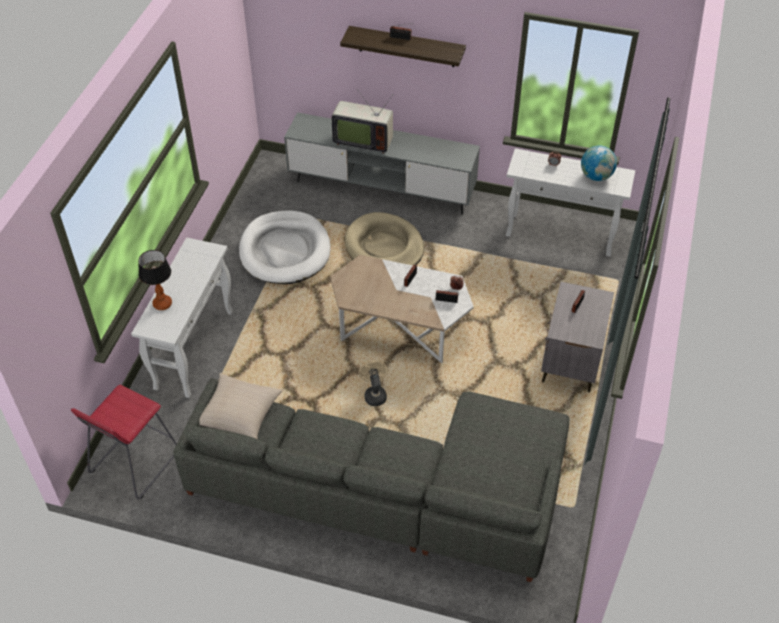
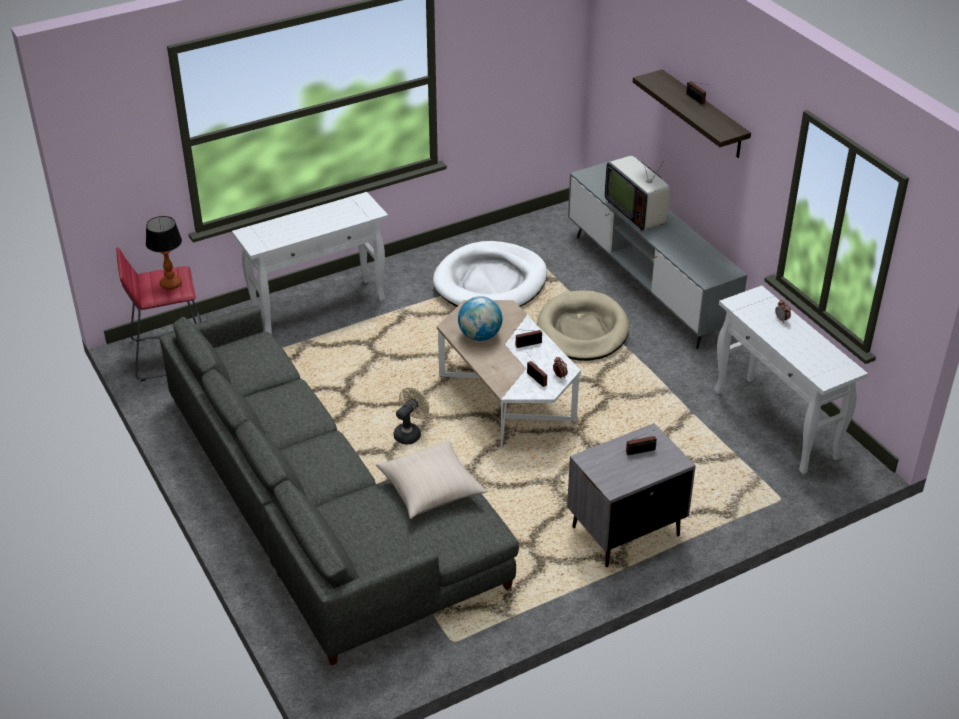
camera: 45 degrees right, 10 degrees down
(163, 304) = (282, 225): table lamp -> table lamp (171, 284)
(239, 414) = (251, 350): beige pillow -> beige pillow (430, 489)
(596, 176) = (813, 354): globe -> globe (480, 336)

